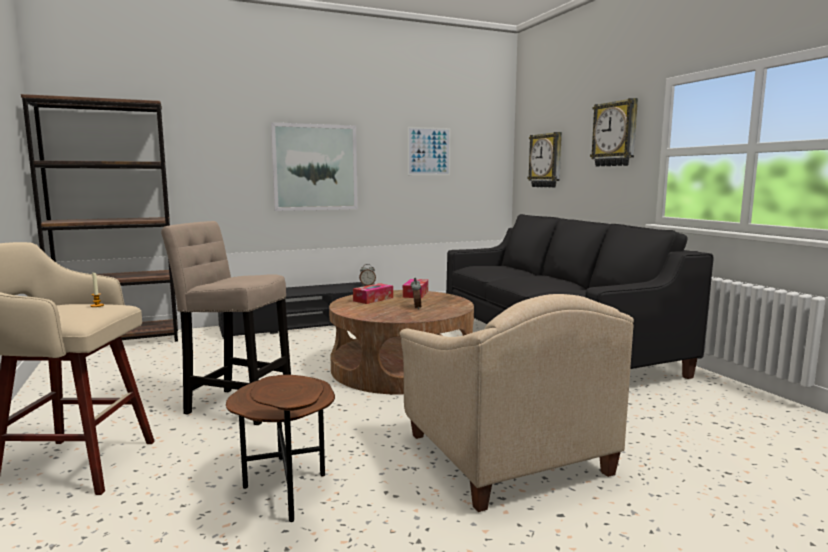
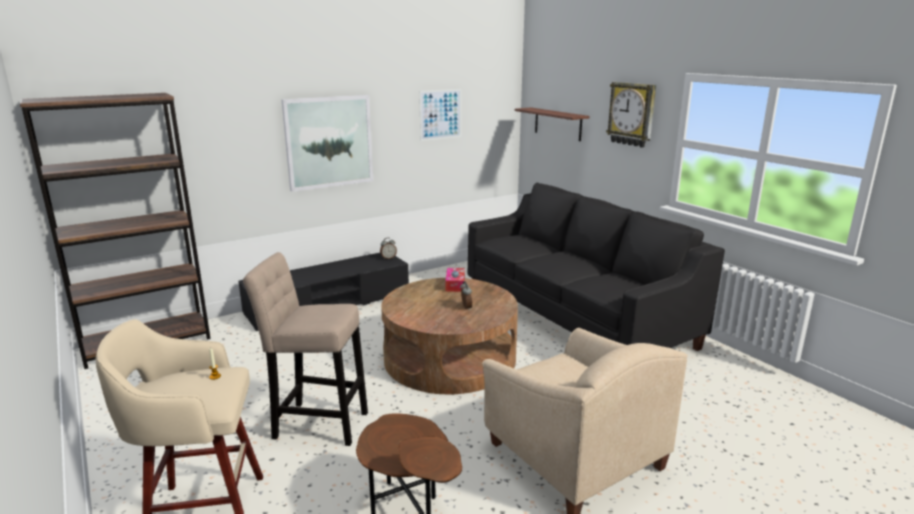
camera: 10 degrees left, 10 degrees up
(373, 299) = (419, 297): tissue box -> none
(546, 160) = (558, 124): wall clock -> shelf

